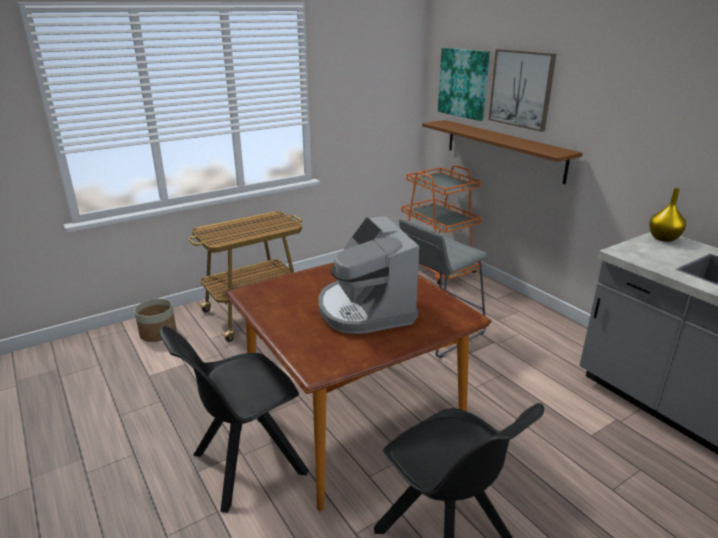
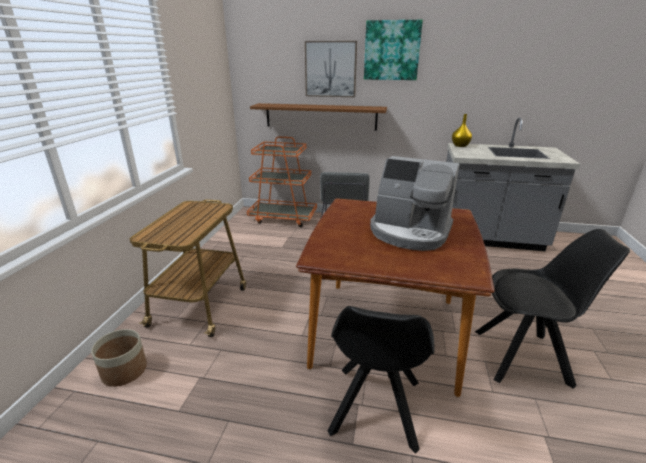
camera: 45 degrees left, 0 degrees up
(463, 83) = (274, 71): picture -> picture (392, 50)

